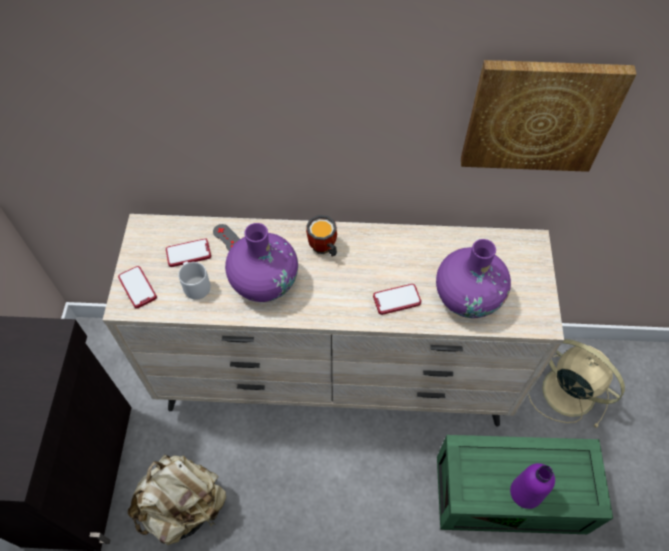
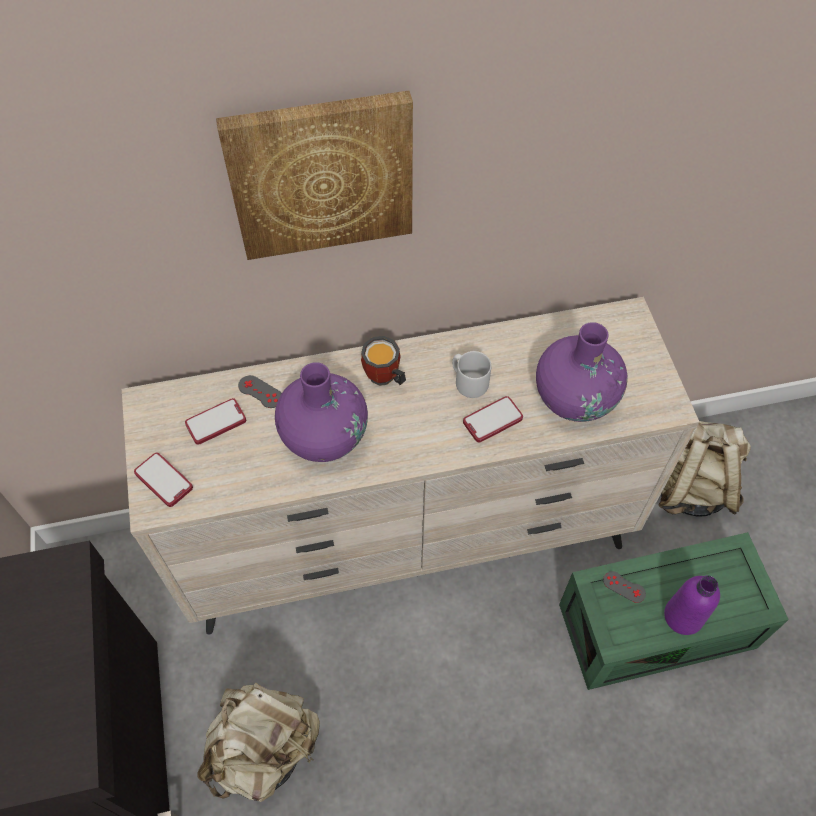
camera: 15 degrees left, 0 degrees up
(195, 285) = (238, 460): grey mug -> grey mug (468, 382)
(484, 457) = (624, 587): none -> grey game controller
(539, 115) = (623, 162): picture -> picture (321, 175)
(566, 390) = (687, 485): beige fan -> beige backpack

